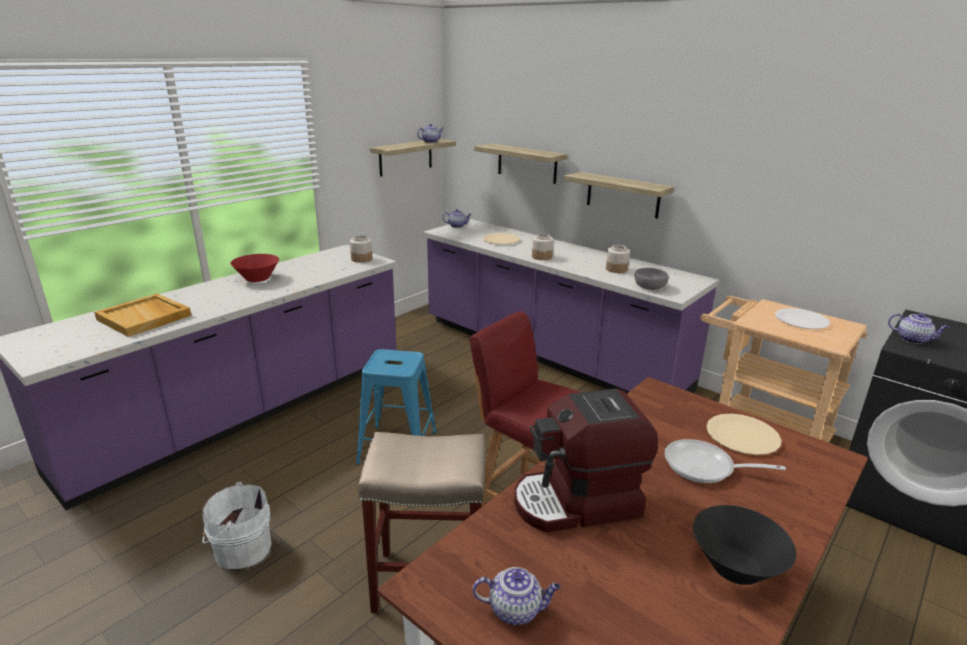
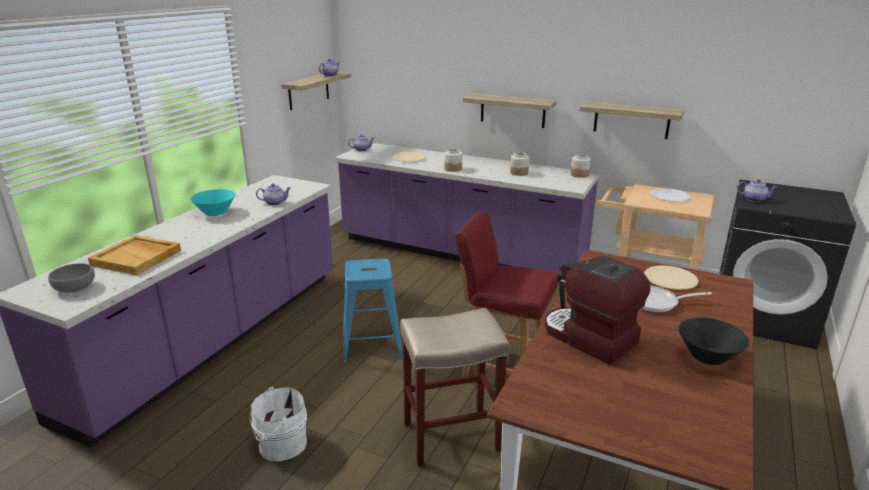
camera: 15 degrees left, 0 degrees up
(257, 279) = (215, 213): red bowl -> turquoise bowl
(362, 259) = (299, 186): jar -> jar (579, 174)
(516, 610) = (588, 406): teapot -> teapot (275, 202)
(527, 163) = (421, 89): shelf -> shelf (631, 120)
(578, 503) = (588, 338): coffee machine -> coffee machine turned 75 degrees clockwise
(649, 287) = (552, 183): grey bowl -> grey bowl (74, 288)

